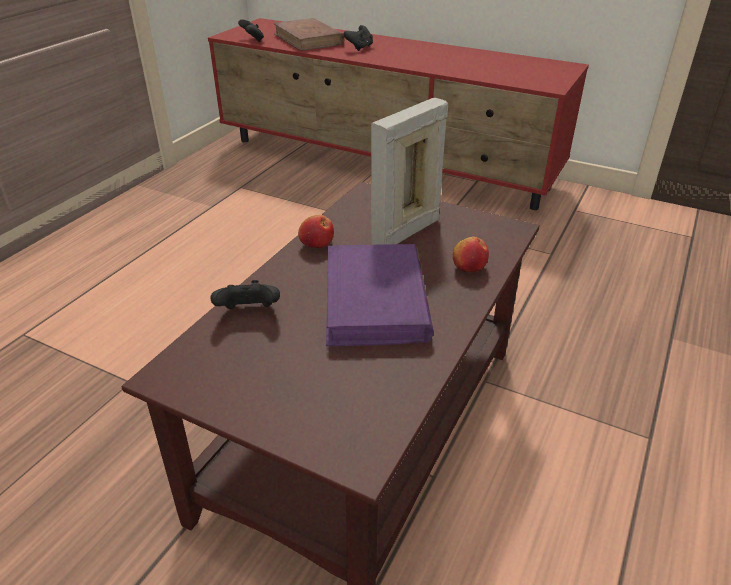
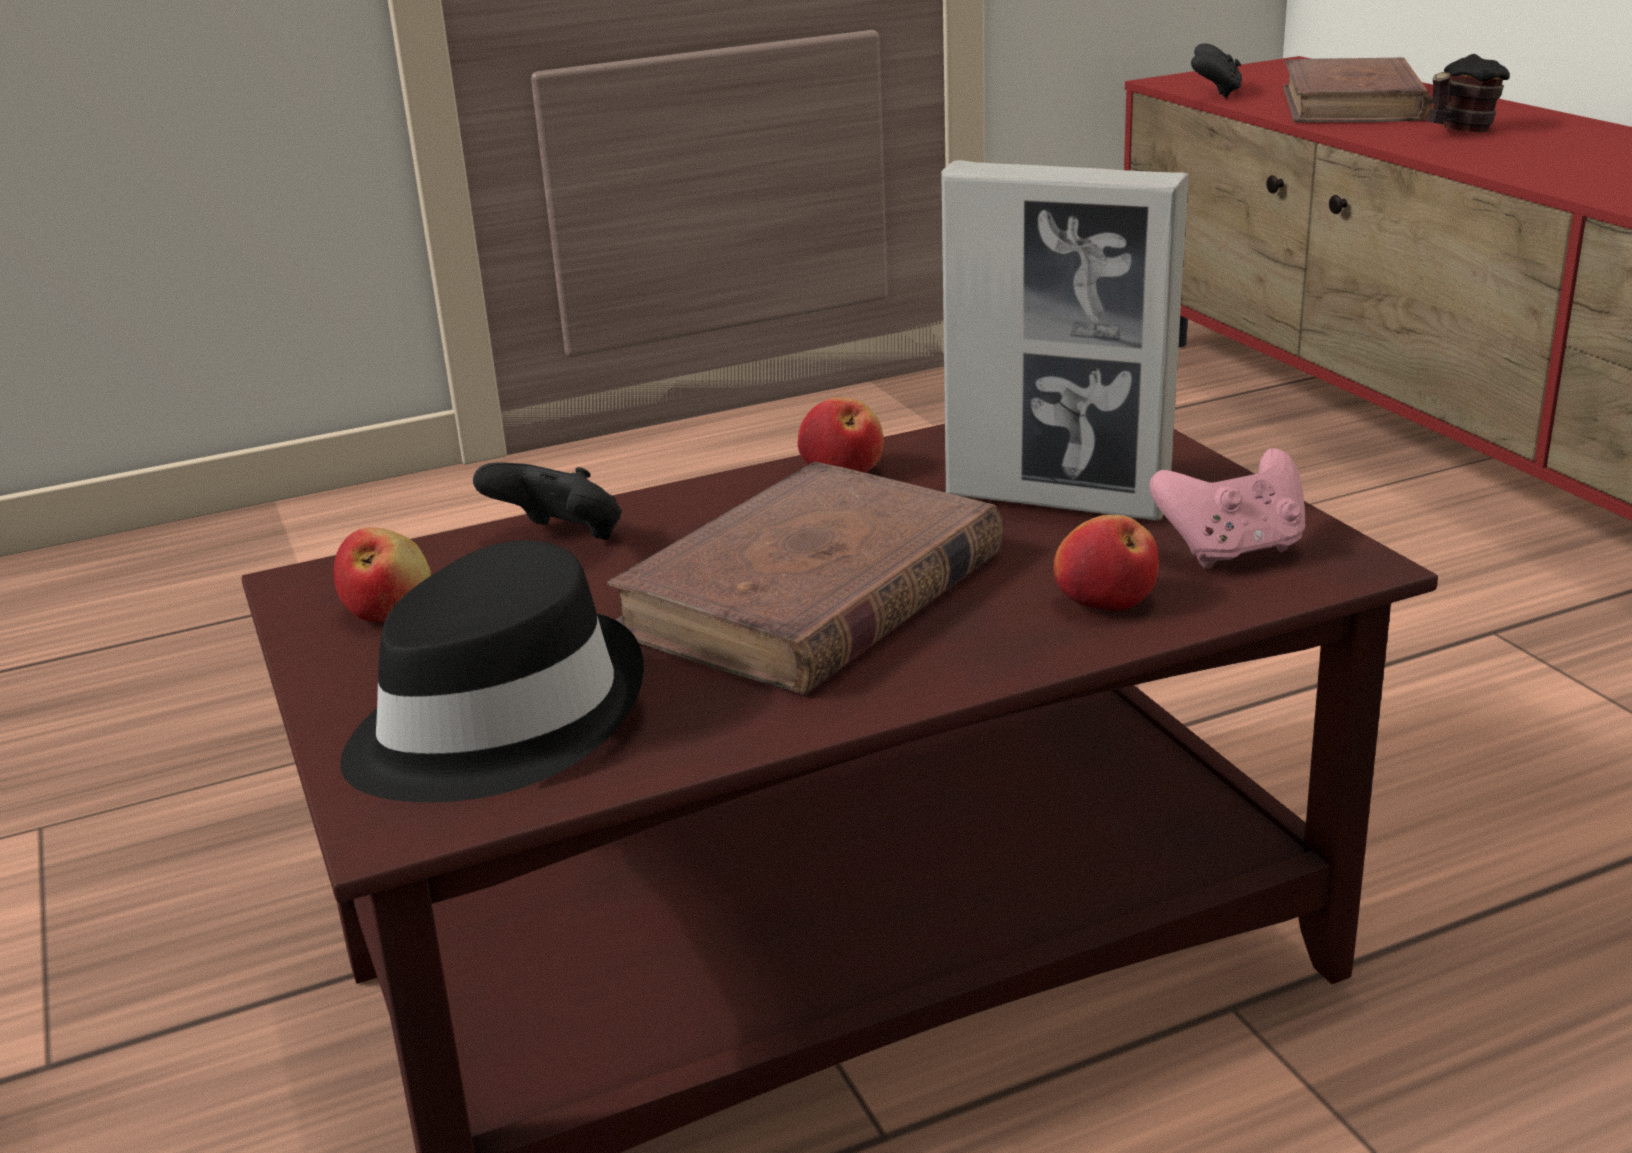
camera: 40 degrees right, 10 degrees down
(221, 374) = (389, 610): none -> apple
(337, 402) = (495, 721): none -> black hat
(359, 48) = (1459, 131): black game controller -> mug
(375, 300) = (811, 593): purple book -> brown book
(405, 233) = (1057, 501): picture frame -> picture frame turned 150 degrees counterclockwise
(480, 235) = (1233, 551): none -> pink game controller

